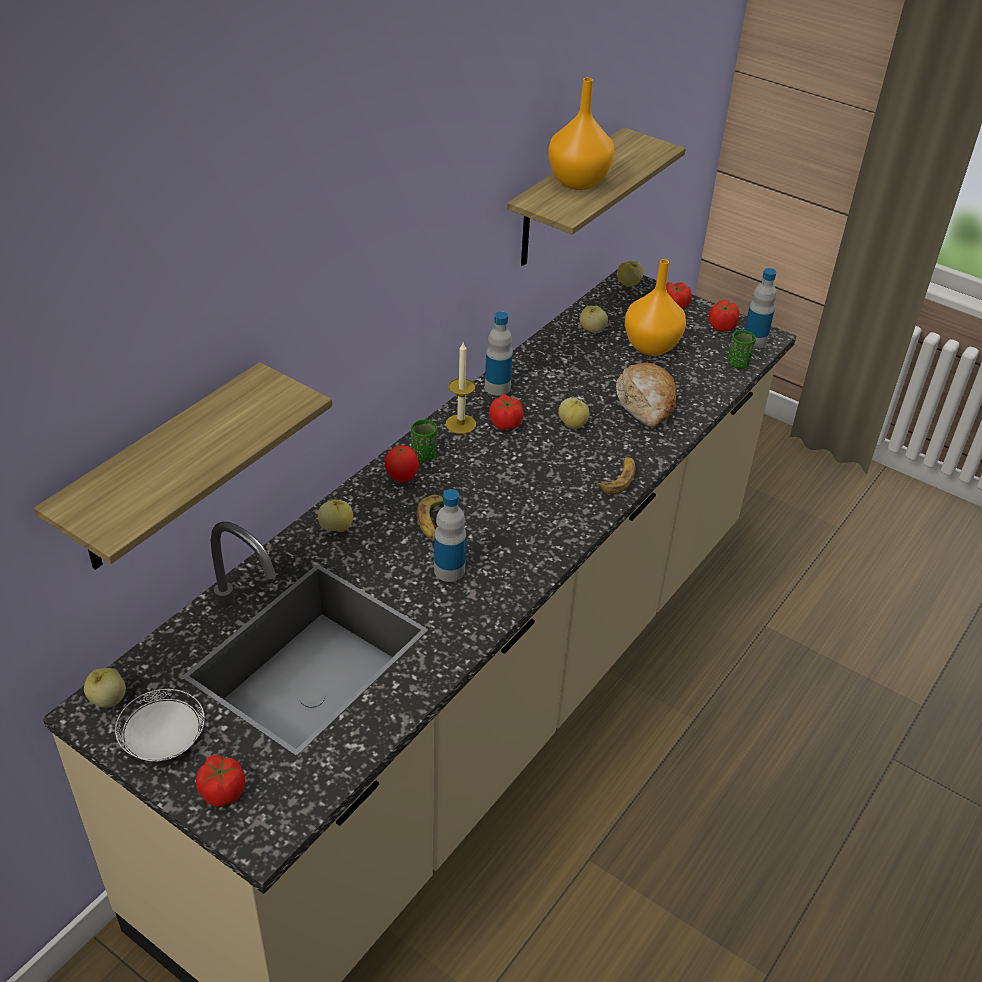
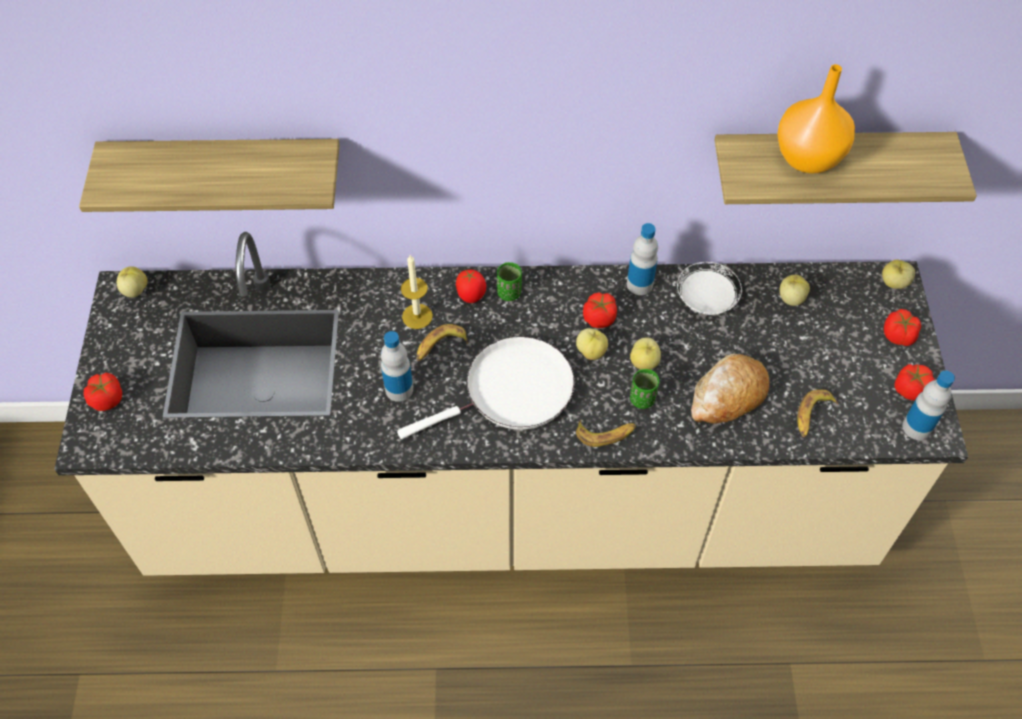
camera: 55 degrees right, 15 degrees up
(163, 741) = (124, 341): white plate -> white plate (705, 299)
(336, 527) = (383, 295): apple -> apple (591, 352)
(460, 424) = (569, 291): candle -> candle (417, 316)
(525, 506) = (512, 391): none -> white frying pan
(652, 346) = (816, 355): orange vase -> none
(701, 377) = (812, 416): none -> banana
(738, 363) = (865, 433): green cup -> green cup (642, 399)

